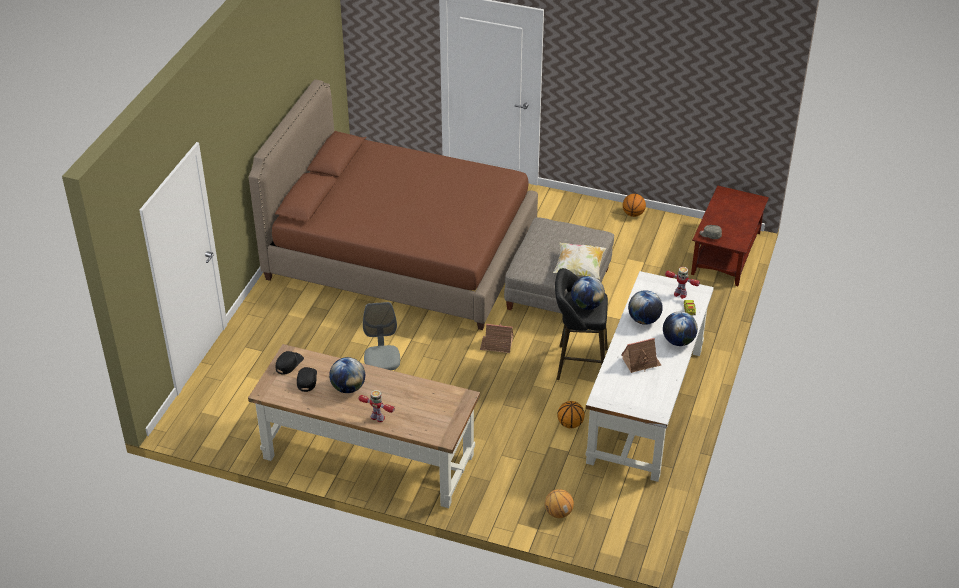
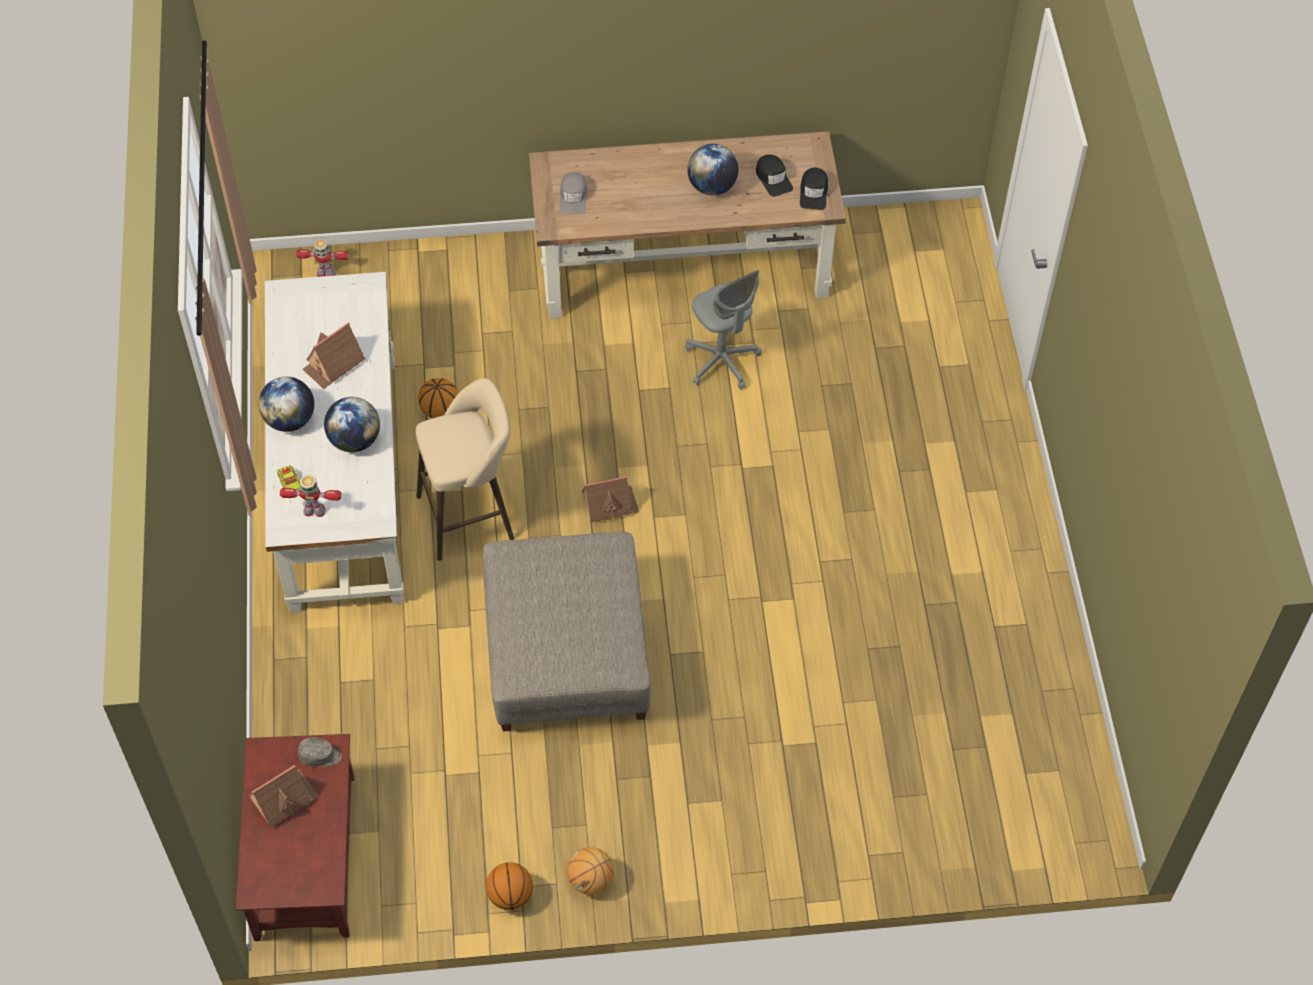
camera: 155 degrees right, 15 degrees up
(378, 418) = (646, 160): toy robot -> toy robot (325, 274)
(402, 254) = (864, 628): brown bed -> none
(440, 410) = (573, 197): none -> grey cap
(558, 513) = (401, 279): basketball -> basketball (591, 880)
(578, 364) = (471, 515): black stool -> beige stool
(579, 269) = (516, 582): pillow -> none
(586, 305) = (453, 439): globe -> none
(733, 225) = (283, 798): none -> toy house

